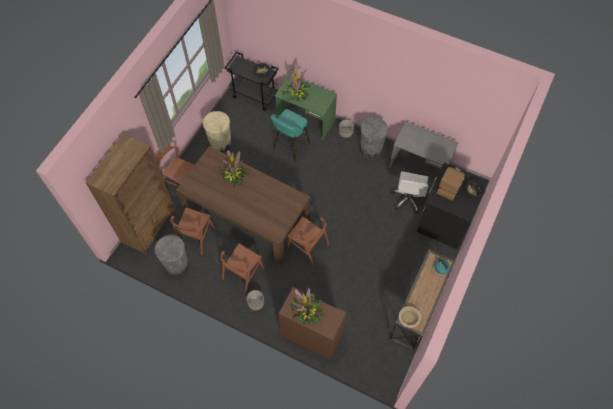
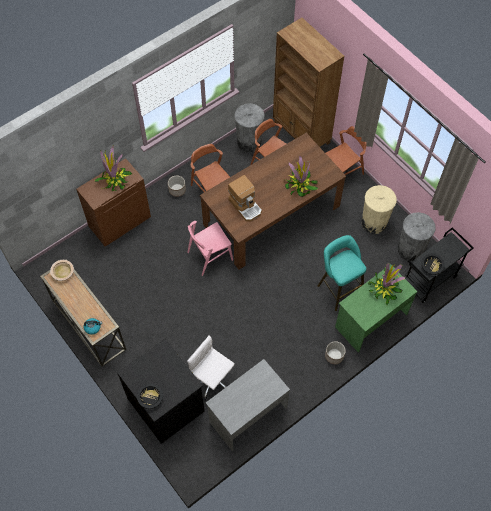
camera: 115 degrees right, 0 degrees up
(308, 246) = (209, 256): brown chair -> pink chair
(370, 150) = (296, 371): grey trash can -> grey trash can (410, 249)
(449, 185) = (170, 374): coffee machine -> coffee machine (245, 206)

